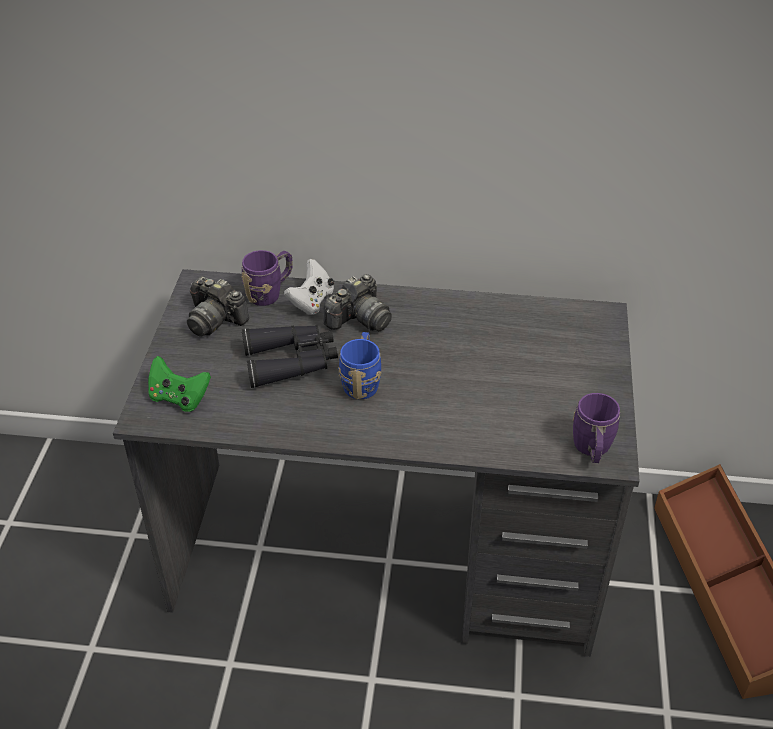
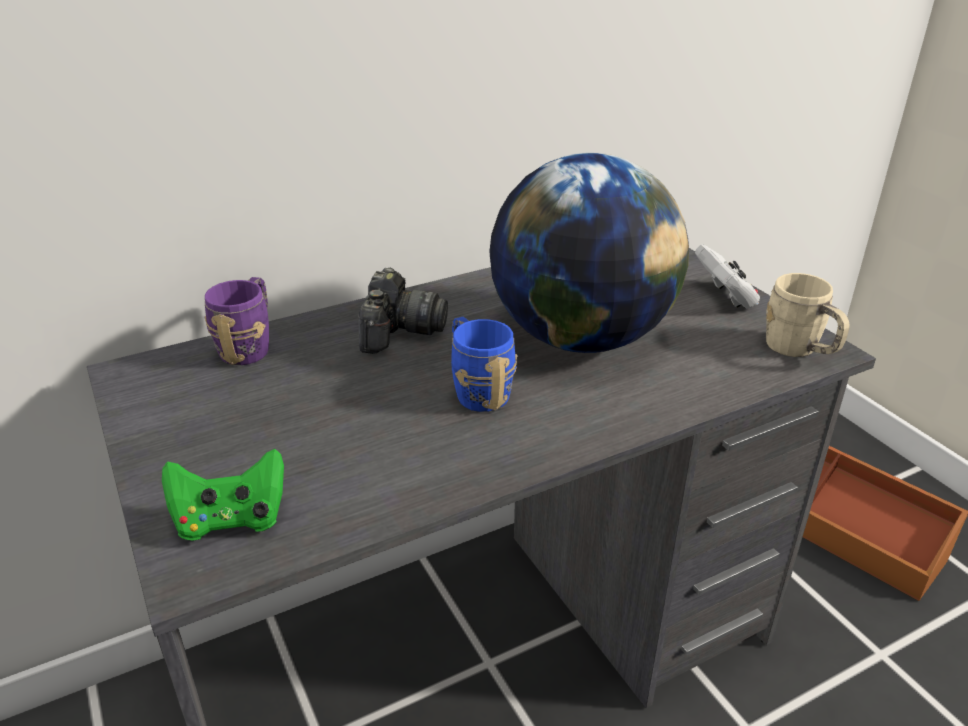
camera: 35 degrees left, 10 degrees down
(215, 319) = (196, 402): camera -> none
(291, 362) = (360, 406): black binoculars -> none
(311, 301) = (317, 336): white game controller -> white game controller (725, 298)
(461, 373) = (581, 337): none -> globe
(592, 450) = (799, 351): purple mug -> beige mug

